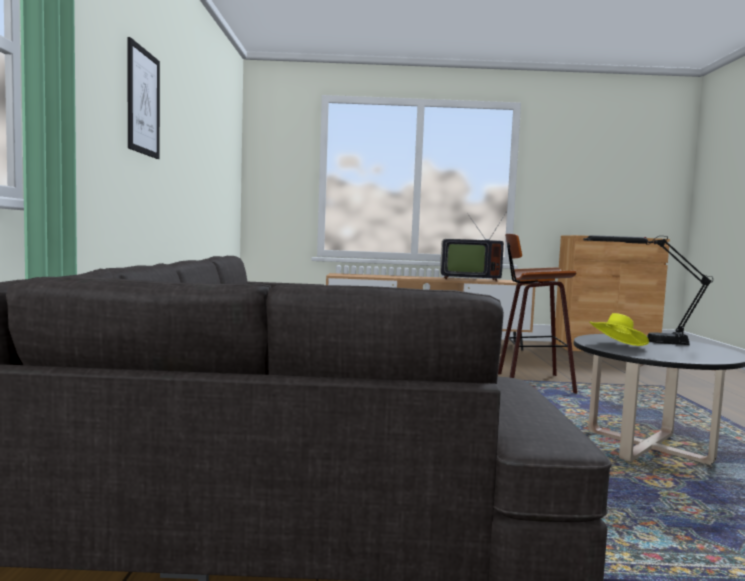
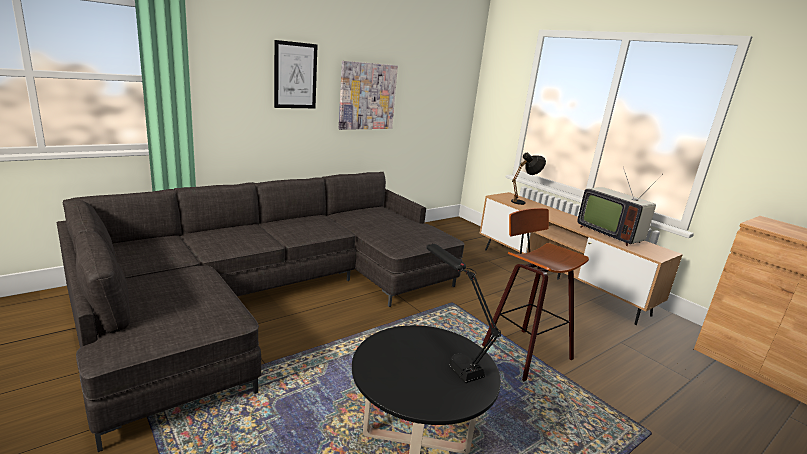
camera: 50 degrees right, 15 degrees up
(189, 153) = (367, 96): none -> picture
(364, 275) = (523, 202): none -> black table lamp
(617, 346) = (393, 347): yellow hat -> none

